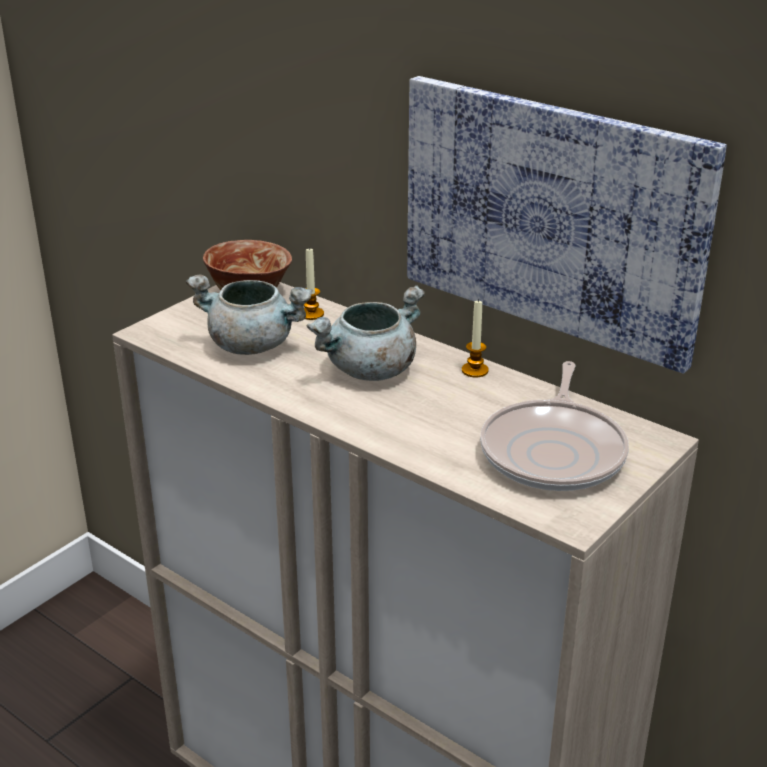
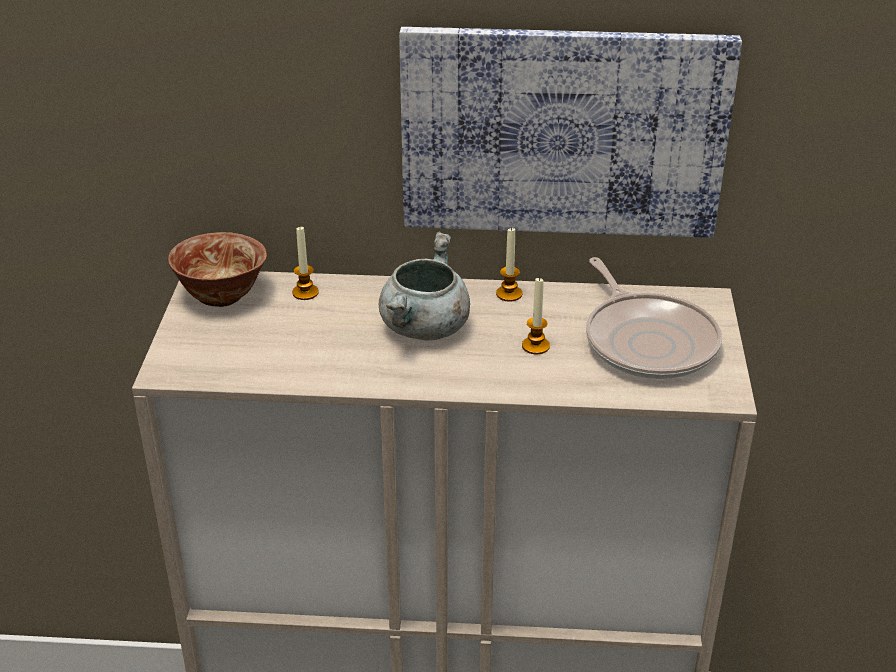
camera: 35 degrees left, 5 degrees up
(253, 345) = (290, 344): grey cooking pot -> none
(445, 417) = (535, 346): none -> candle

